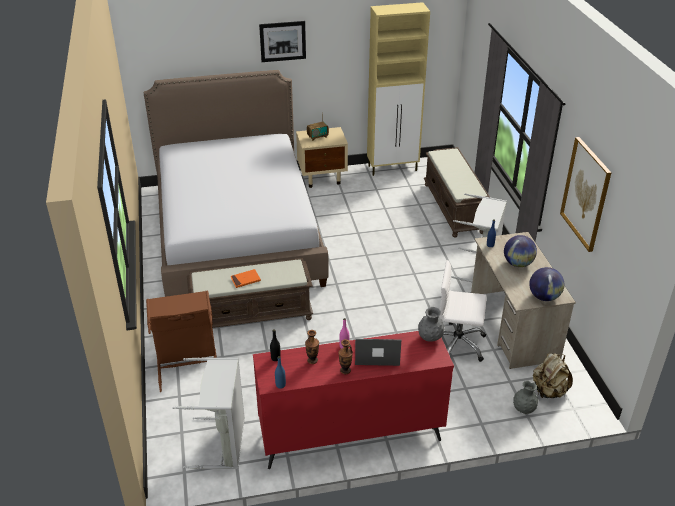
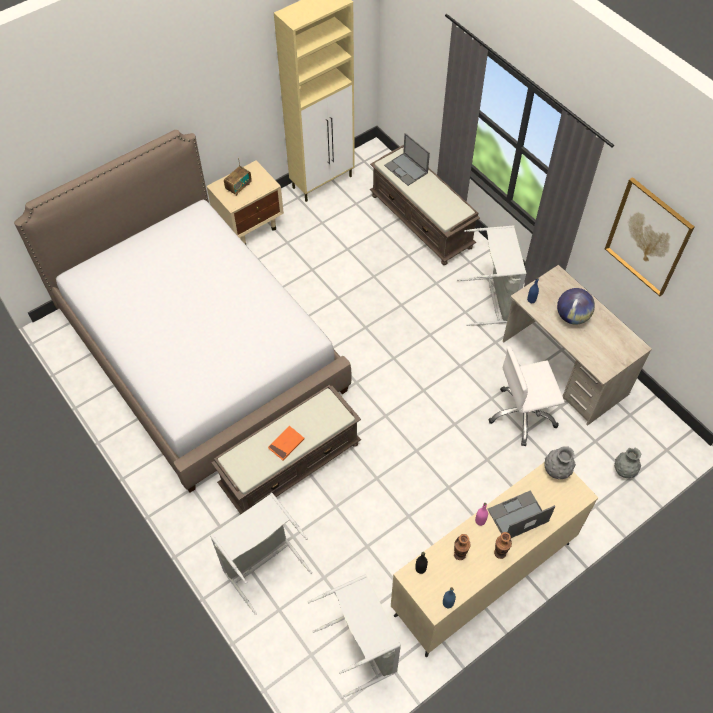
camera: 25 degrees left, 20 degrees up
(187, 365) = (262, 564): brown laundry basket -> grey laundry basket
(282, 41) = (173, 93): picture -> none
(350, 436) = (482, 578): red dresser -> beige dresser
(450, 160) = (406, 169): none -> laptop
(544, 297) = (620, 354): globe -> none
(549, 391) = (635, 437): beige backpack -> none

